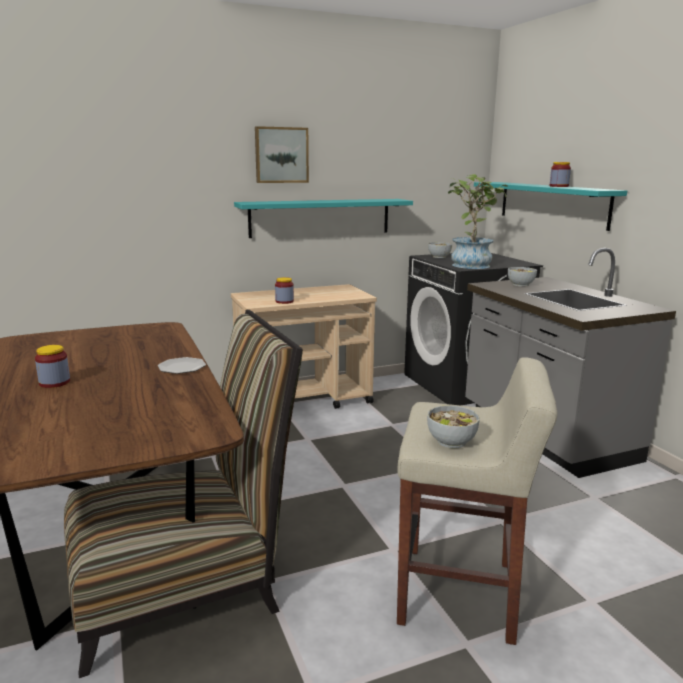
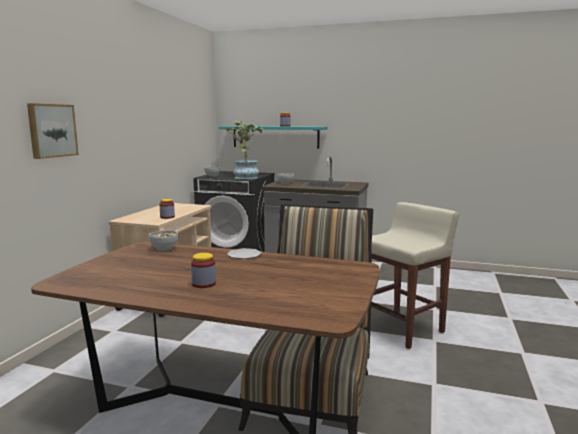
camera: 50 degrees left, 5 degrees down
(281, 155) = (127, 107): picture -> picture (51, 130)
(320, 217) = (150, 154): turquoise shelf -> none
(451, 441) = (415, 243): bowl -> bowl (164, 248)

